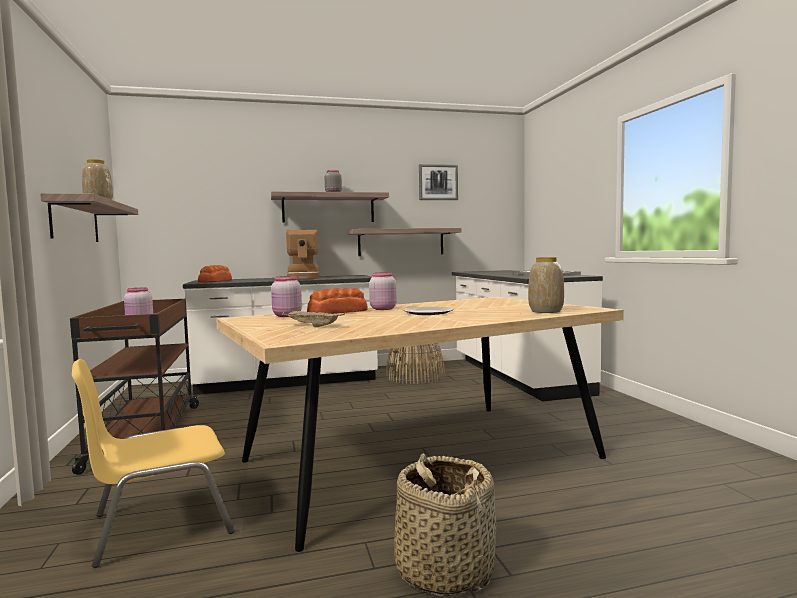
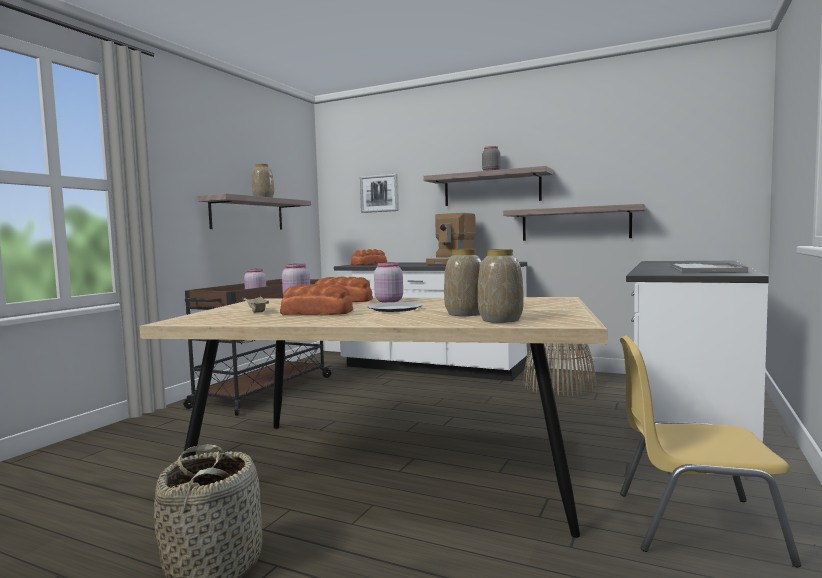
camera: 40 degrees right, 0 degrees up
(159, 523) = (159, 454): yellow chair -> yellow chair (694, 524)
(381, 321) = (316, 313): none -> bread
(438, 182) = (627, 146): picture -> picture (379, 193)
(500, 310) = (464, 314): none -> vase

